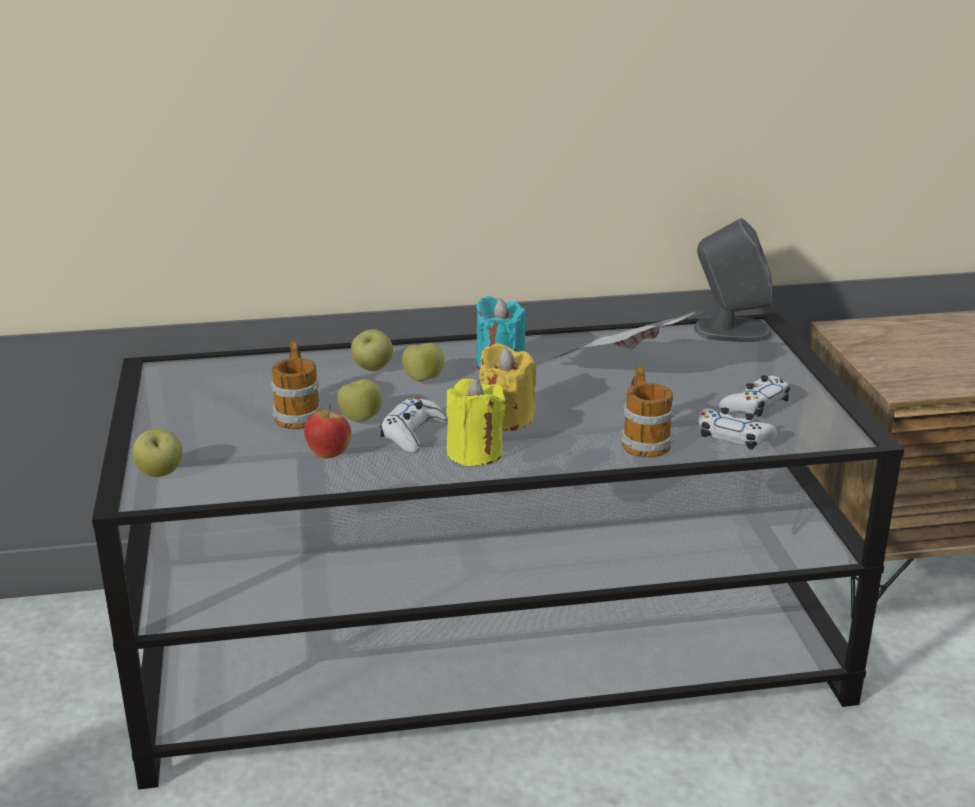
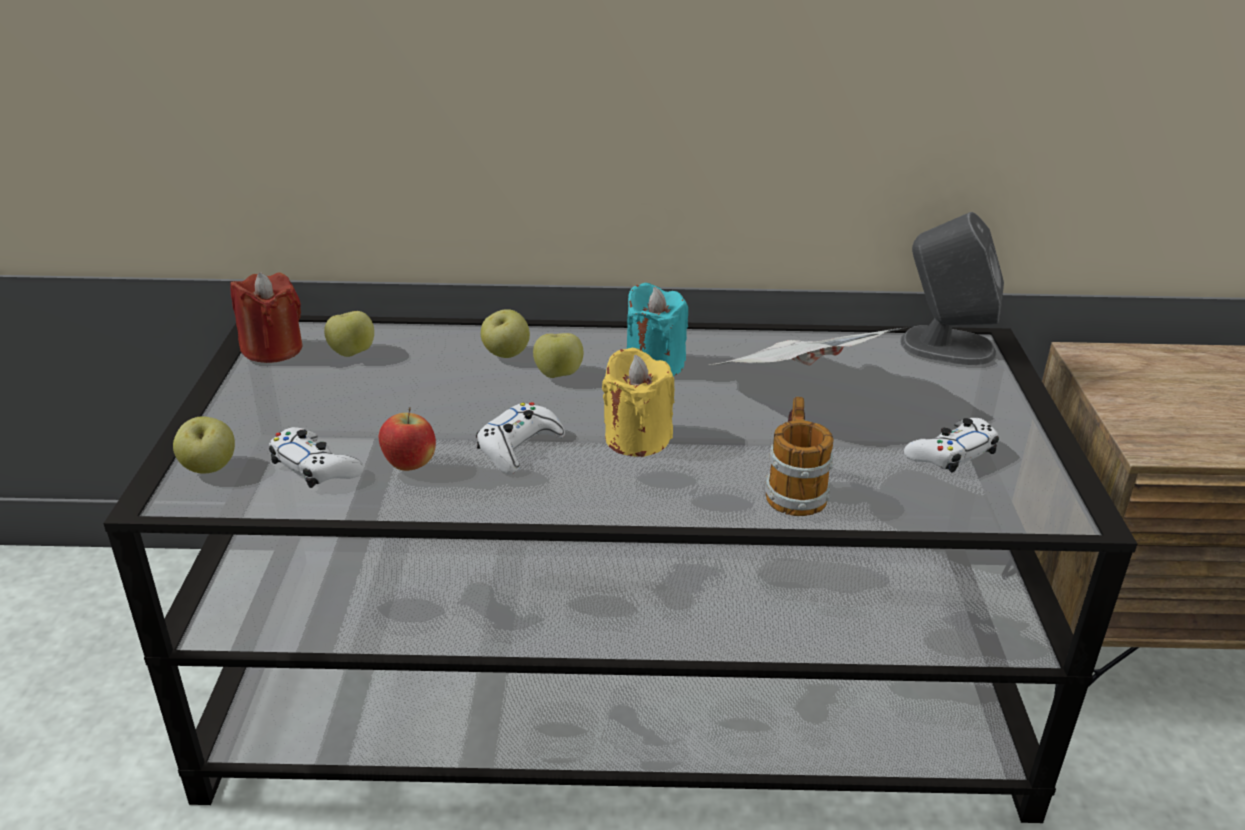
camera: 10 degrees right, 5 degrees up
(167, 382) = (273, 349): none -> red candle
(298, 413) = (398, 404): mug -> none
(360, 419) = (466, 420): apple -> apple (352, 353)
(474, 453) = (582, 483): yellow candle -> none
(734, 437) = (912, 499): white game controller -> white game controller (315, 467)

